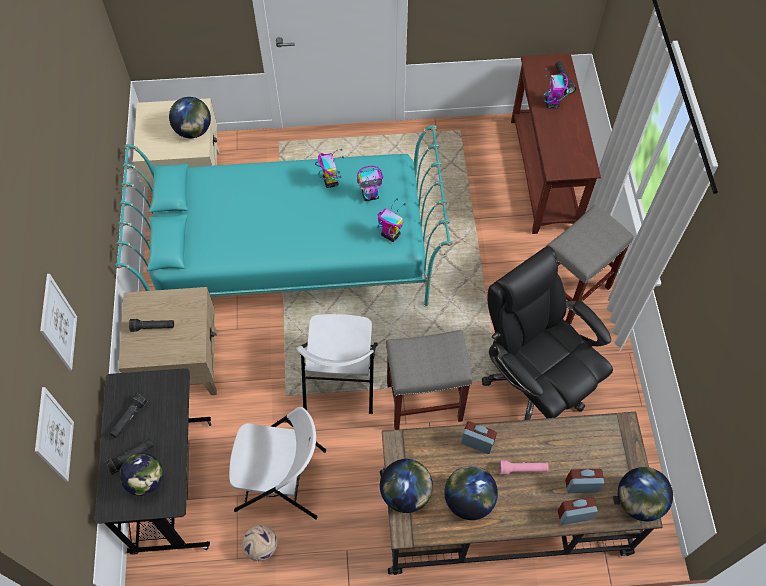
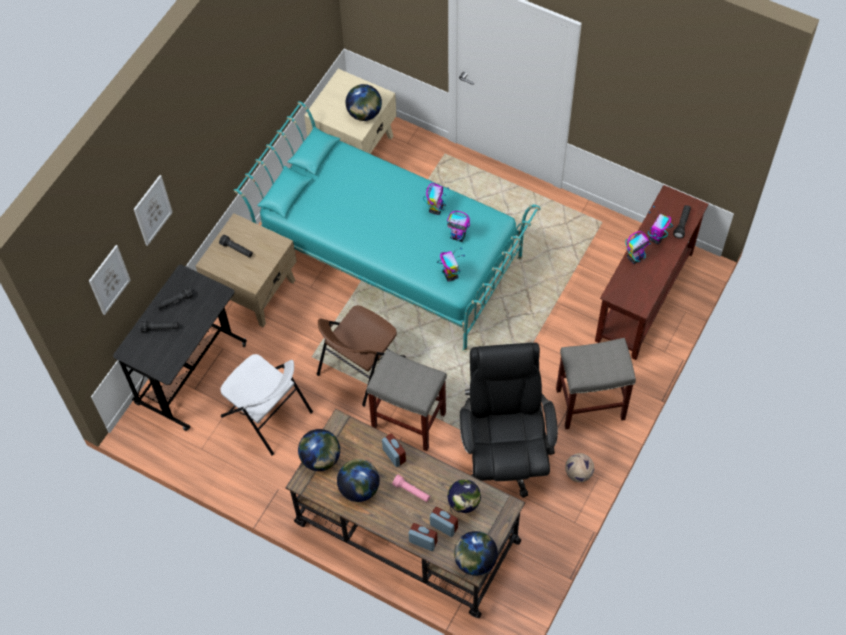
camera: 35 degrees right, 0 degrees up
(148, 484) = (159, 351): globe -> globe (464, 506)
(261, 547) = (222, 452): football -> football (578, 473)
(340, 376) = (360, 366): white chair -> brown chair
(548, 129) = (635, 257): none -> toy robot

